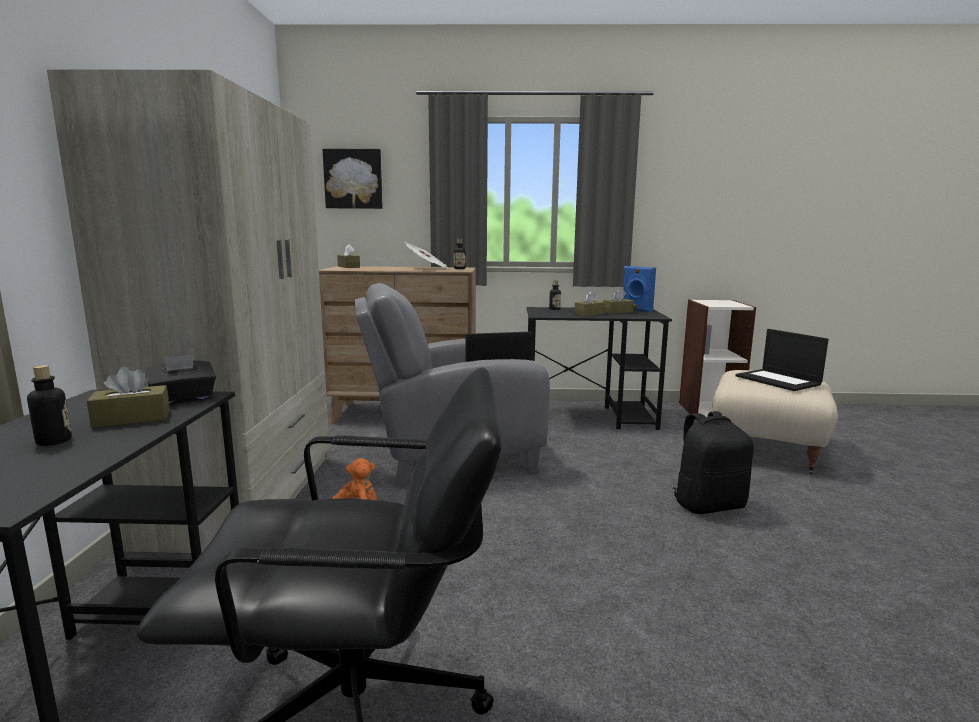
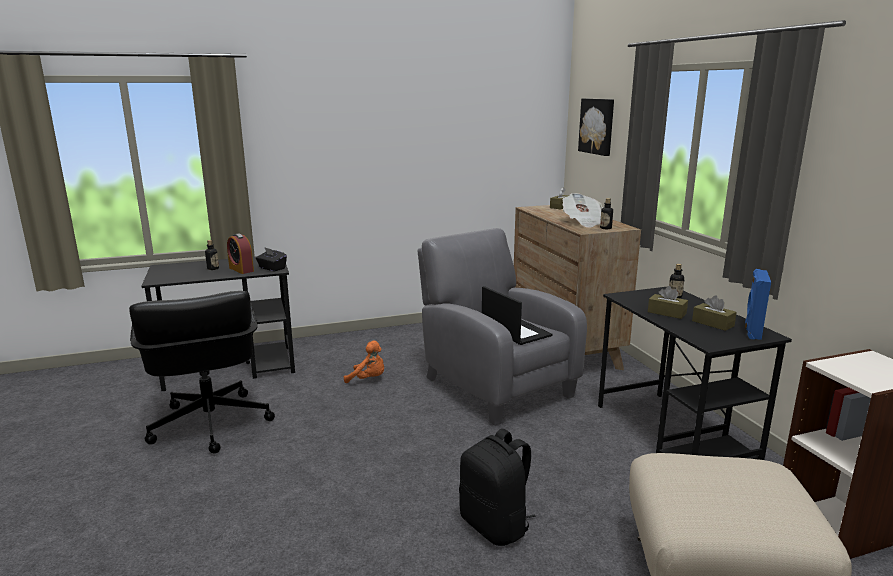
camera: 70 degrees right, 5 degrees up
(132, 418) = (241, 269): brown tissue box -> alarm clock
(245, 496) = (383, 342): beige wardrobe -> none
(779, 380) = (722, 490): laptop -> none

